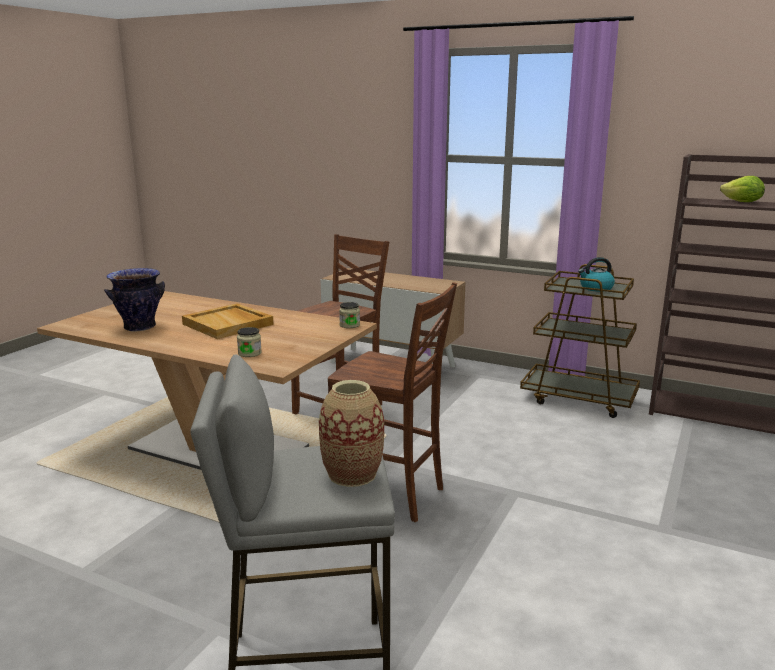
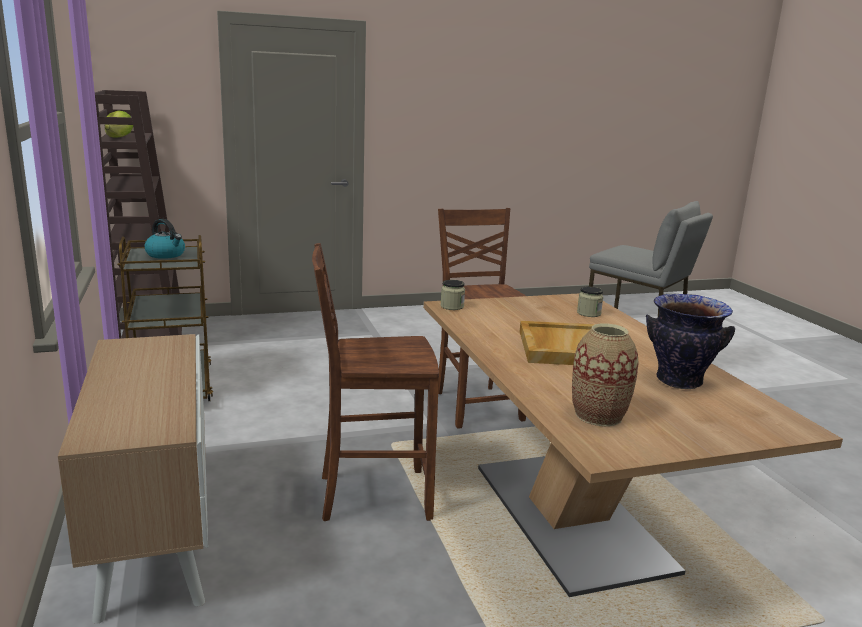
camera: 135 degrees left, 0 degrees up
(352, 474) = (625, 248): vase -> vase (598, 415)

